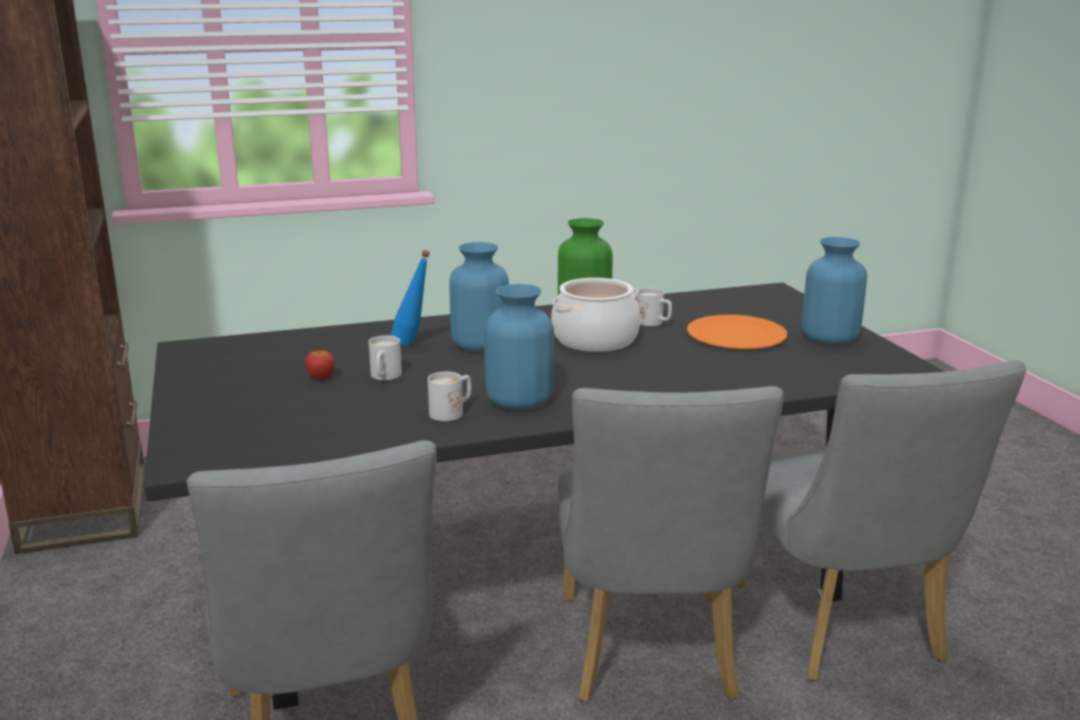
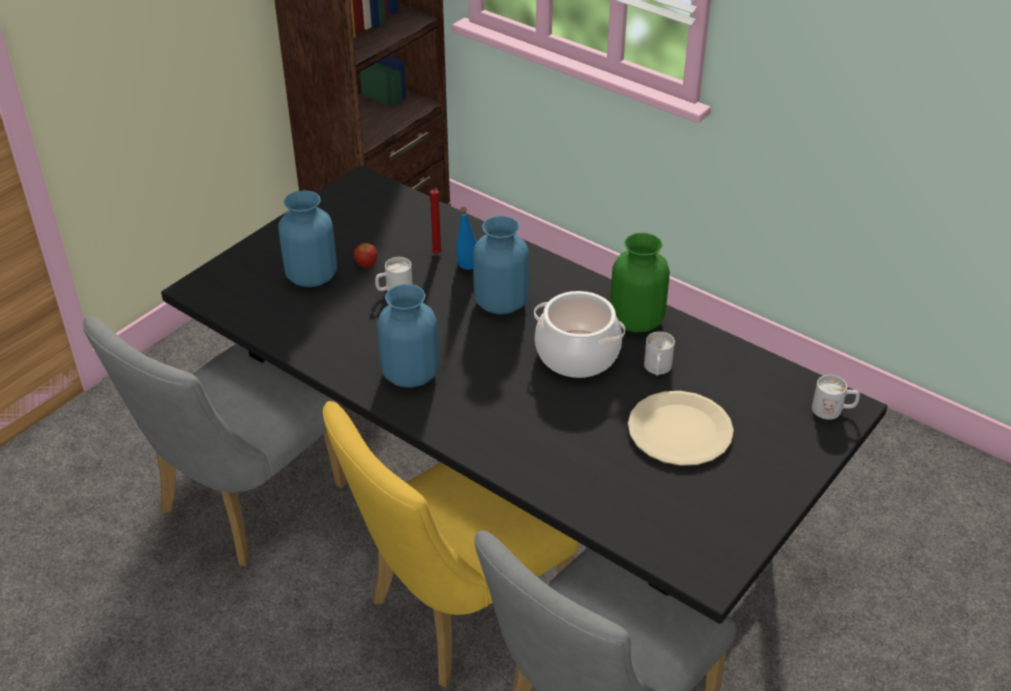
camera: 55 degrees right, 20 degrees up
(366, 349) = (437, 255): none -> red candle
(452, 412) = (363, 352): white mug -> white mug (833, 410)
(649, 656) = (456, 614): grey chair -> yellow chair
(736, 335) = (679, 430): orange plate -> beige plate
(829, 339) = (739, 493): blue vase -> blue vase (311, 276)

